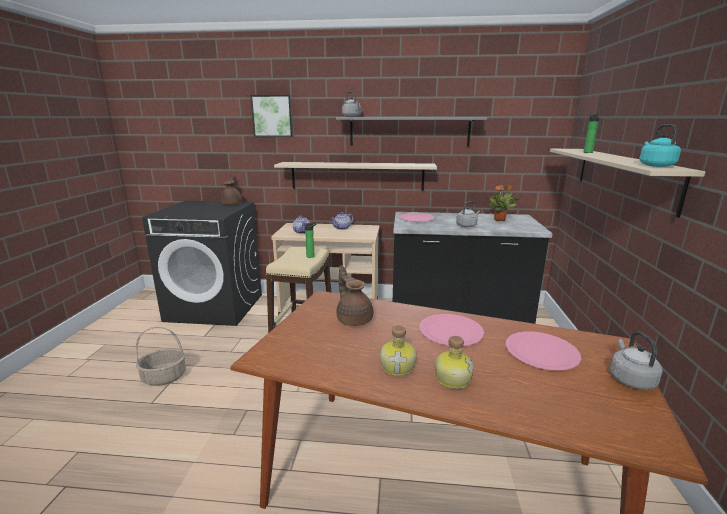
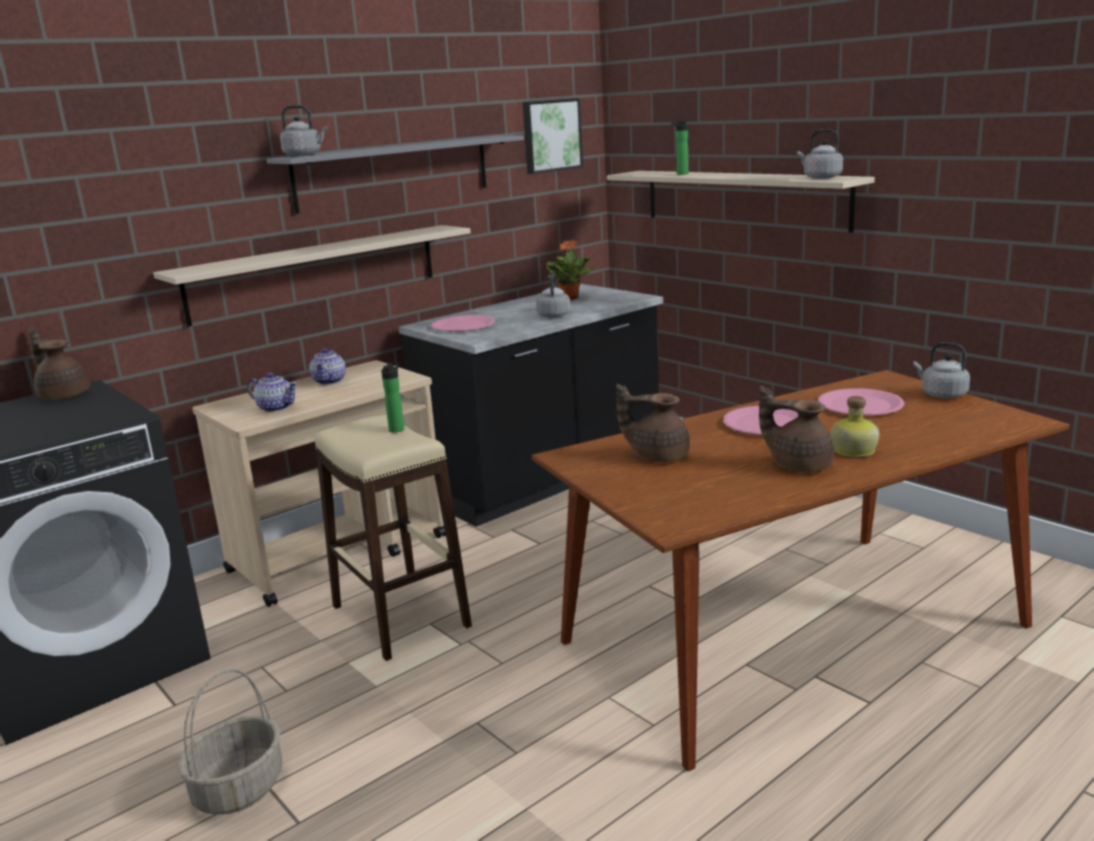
camera: 45 degrees left, 0 degrees up
(273, 116) = (117, 171): picture -> picture (551, 135)
(398, 367) = (799, 465): bottle -> brown teapot
(655, 165) = (820, 177): turquoise kettle -> grey kettle

